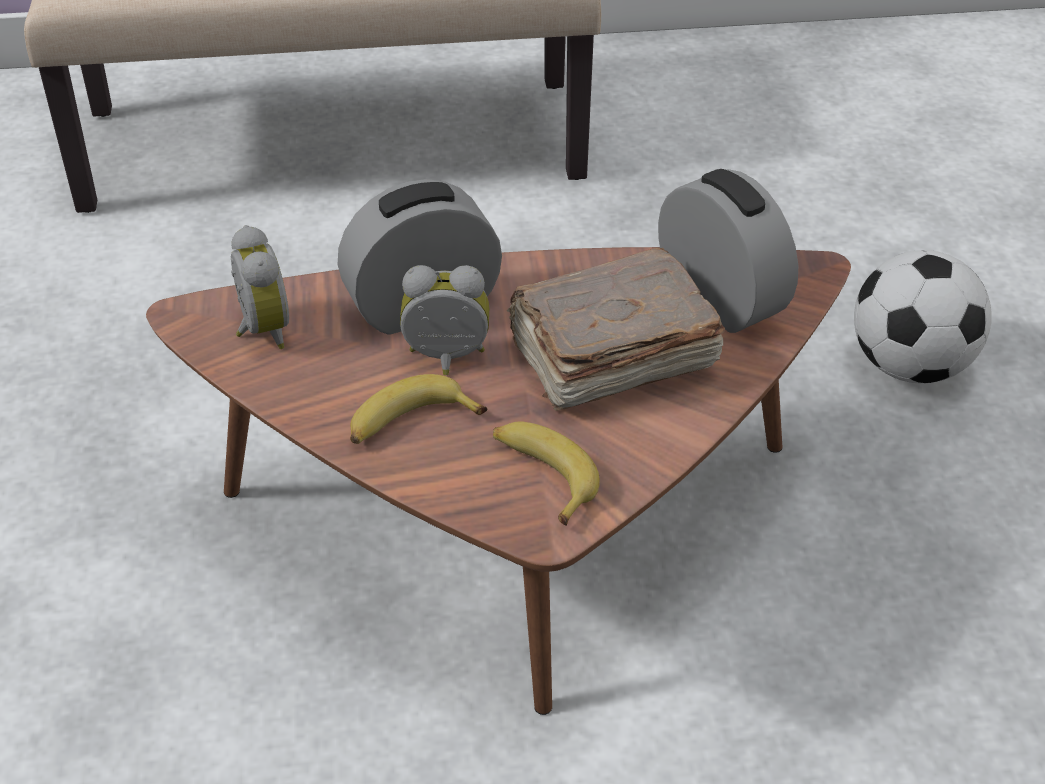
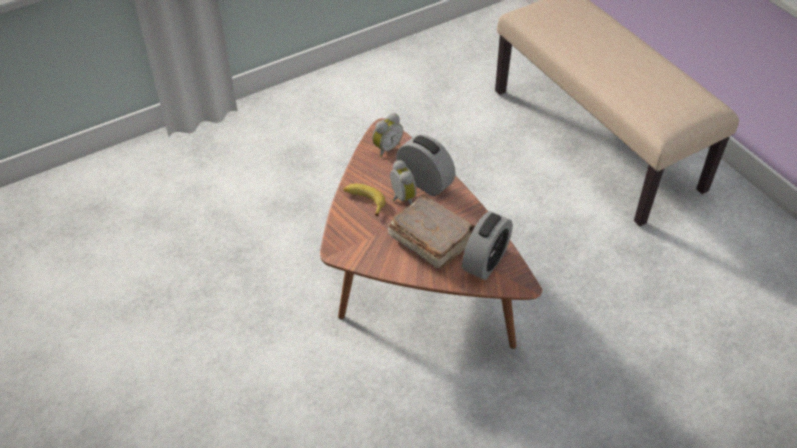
camera: 65 degrees right, 5 degrees up
(542, 476) = (359, 242): banana -> none
(910, 366) = (599, 382): football -> none

